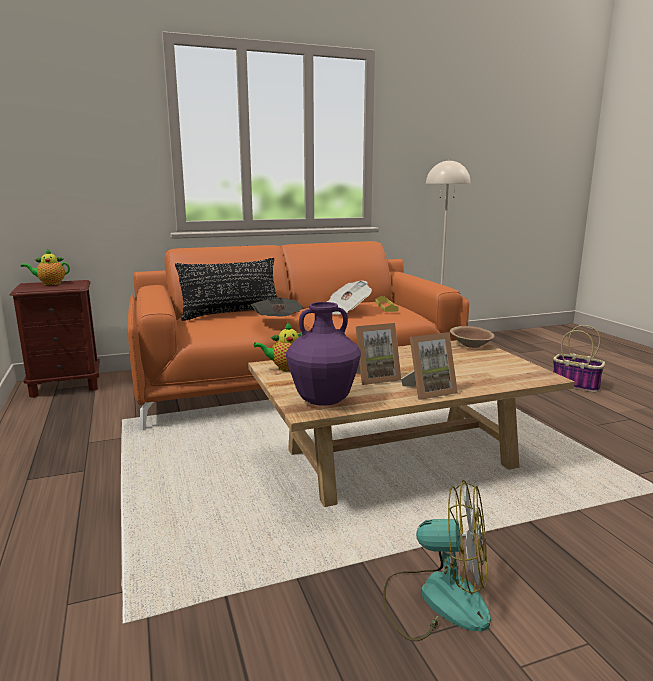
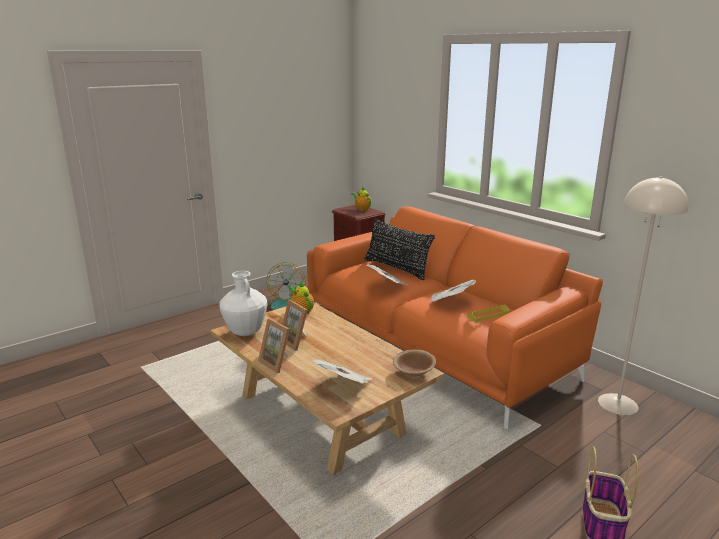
camera: 70 degrees right, 5 degrees up
(323, 401) = (245, 332): purple vase -> white vase
(437, 599) = (161, 447): fan -> fan (283, 302)
(492, 370) = (344, 385): none -> newspaper

